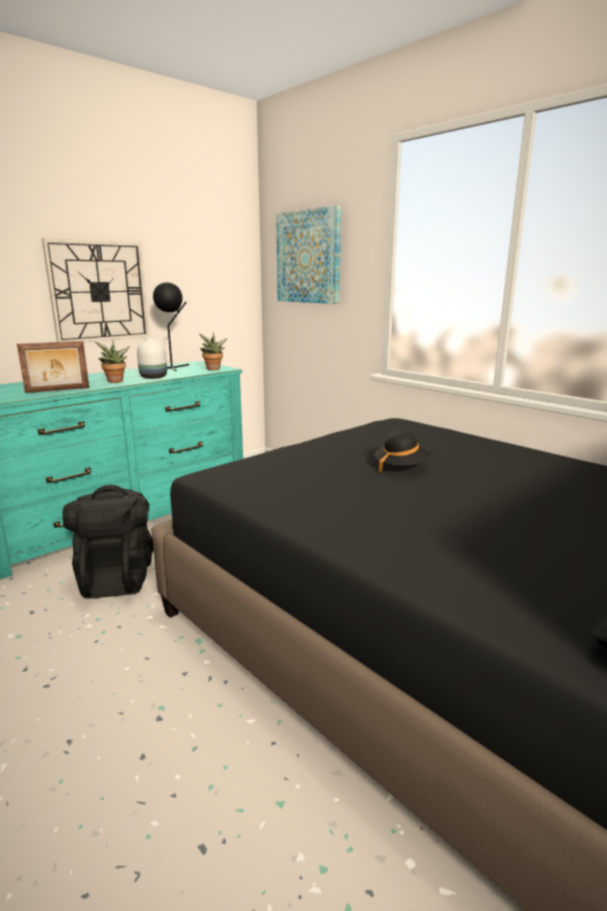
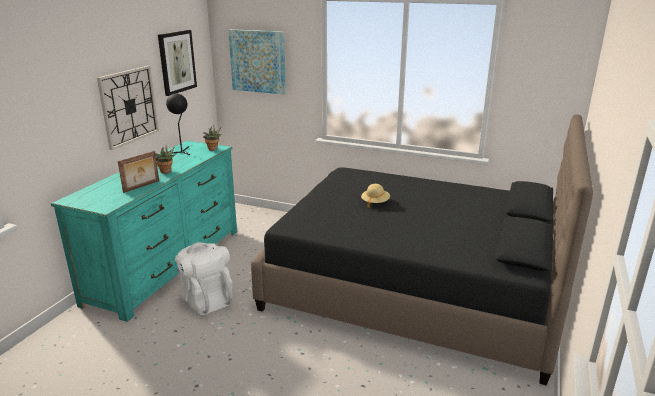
camera: 25 degrees left, 5 degrees up
(117, 577) = (206, 299): black backpack -> white backpack
(154, 377) = (186, 164): white vase -> none
(194, 249) = (177, 62): none -> picture
(401, 467) = (375, 202): black hat -> beige hat

